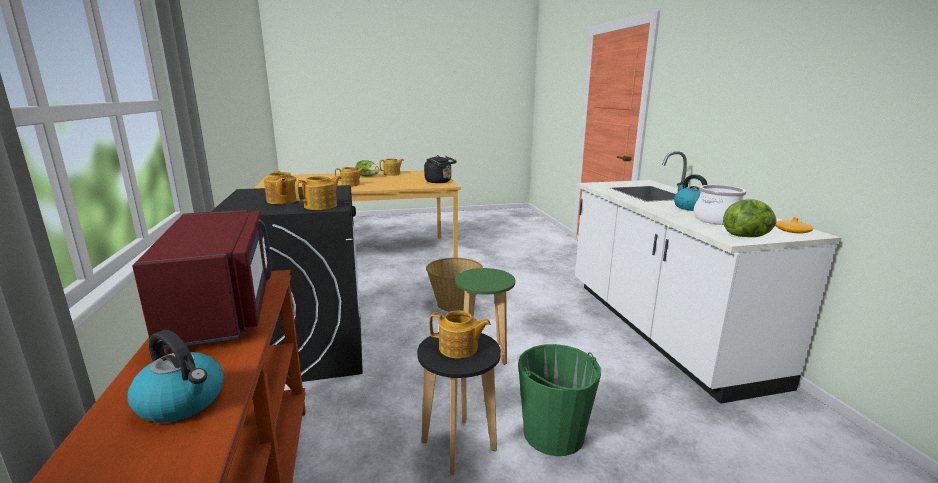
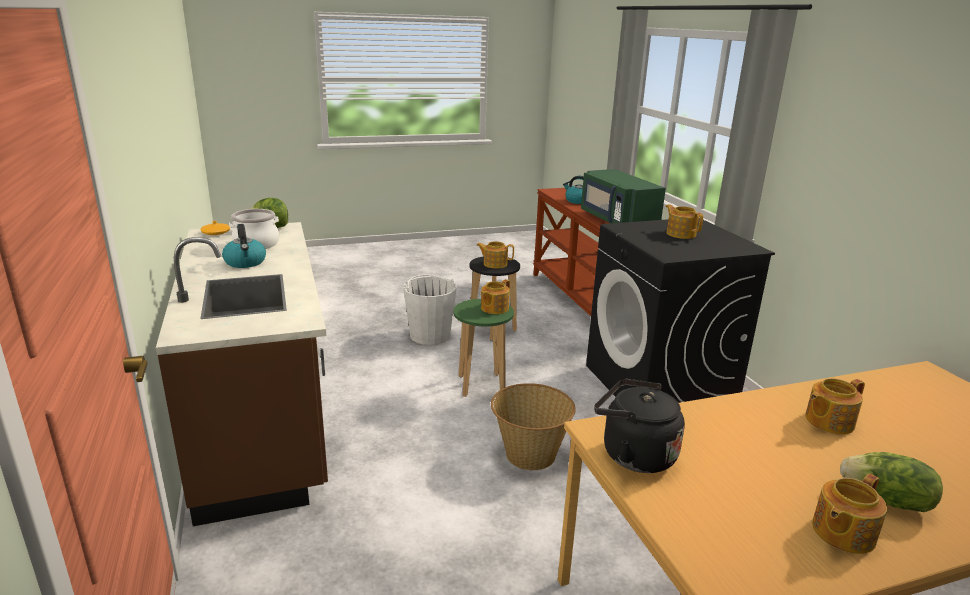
camera: 175 degrees right, 5 degrees up
(222, 308) = (617, 221): red microwave -> green microwave
(321, 206) = (632, 228): teapot -> teapot (494, 308)
(553, 434) = (430, 335): green bucket -> white bucket
(660, 329) = (263, 419): white counter -> brown counter

